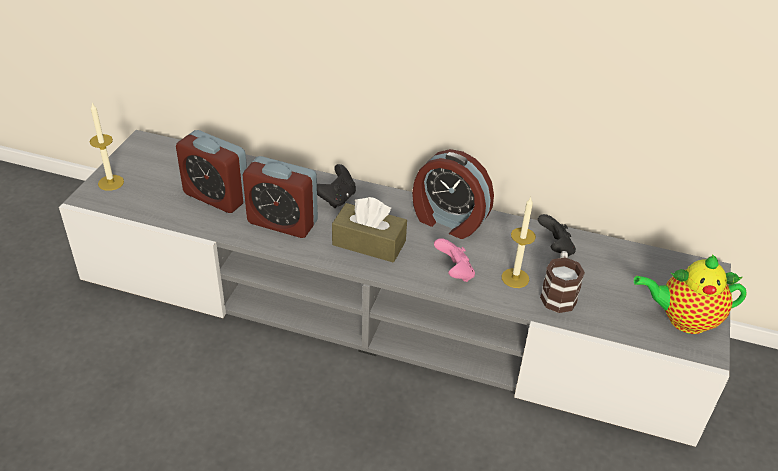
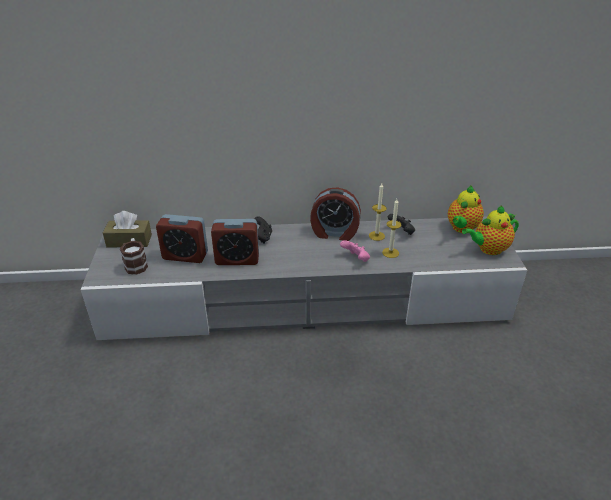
camera: 20 degrees left, 5 degrees down
(111, 182) = (108, 266): candle -> candle (376, 236)
(369, 243) = (297, 257): brown tissue box -> brown tissue box (129, 241)
(558, 293) = (418, 254): mug -> mug (136, 264)
(659, 270) = (461, 228): none -> teapot

